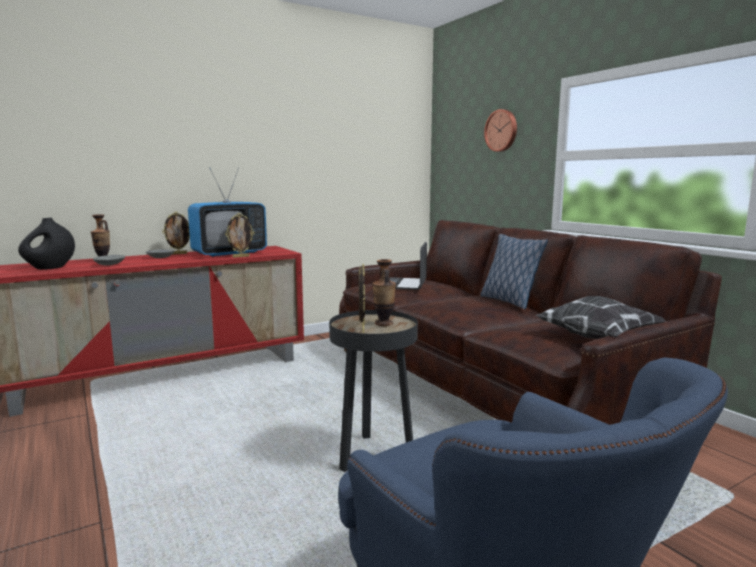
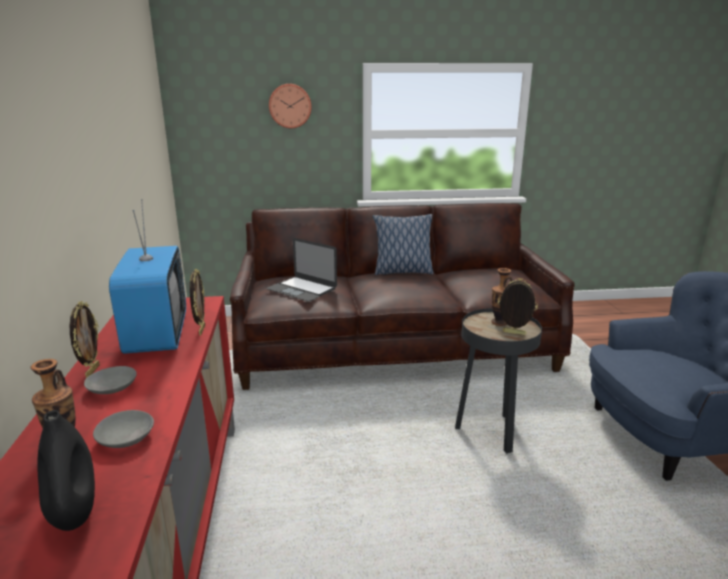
camera: 65 degrees left, 10 degrees up
(596, 338) = (516, 277): pillow -> none

